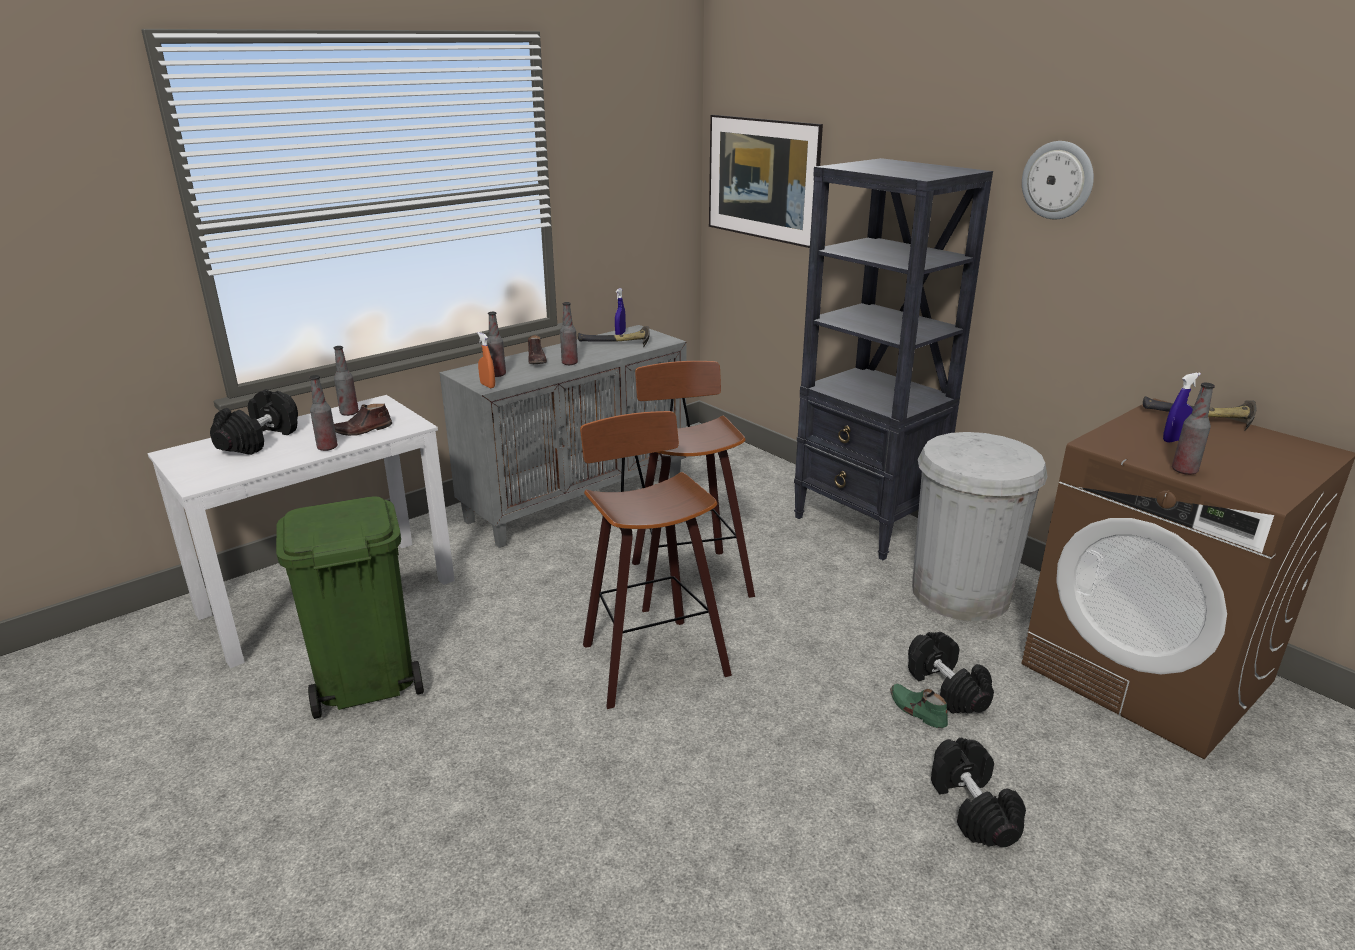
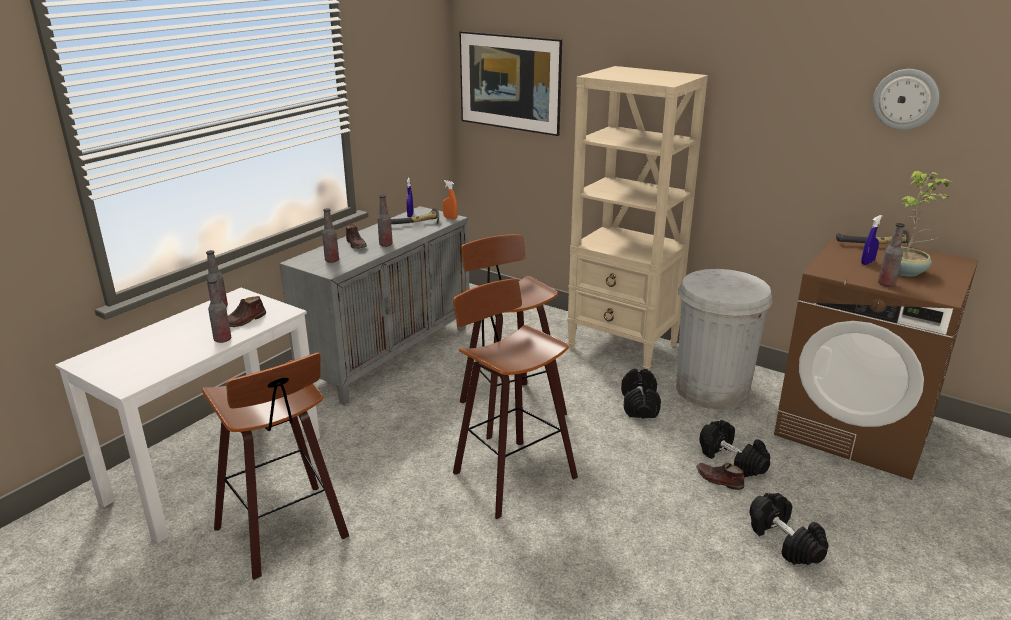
camera: 15 degrees left, 0 degrees up
(259, 440) = (154, 340): black dumbbell -> black dumbbell (639, 405)
(365, 682) = (287, 533): green trash can -> stool
(487, 385) = (330, 271): orange spray bottle -> orange spray bottle (450, 218)
(866, 524) = (623, 347): black bookcase -> beige bookcase
(917, 710) = (719, 480): green shoe -> brown shoe
(1058, 180) = (757, 81): wall clock -> wall clock (905, 99)
(1227, 458) = (906, 272): none -> potted plant

